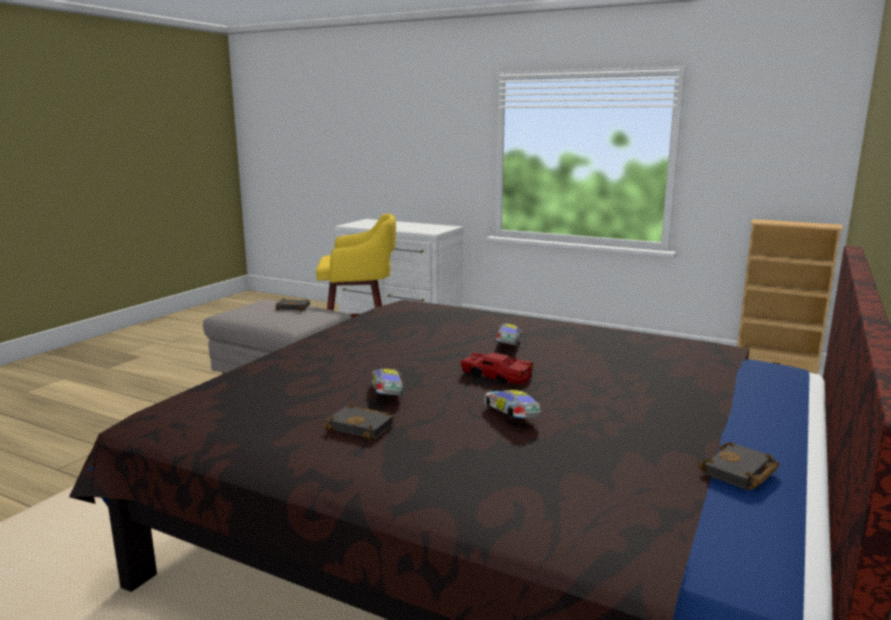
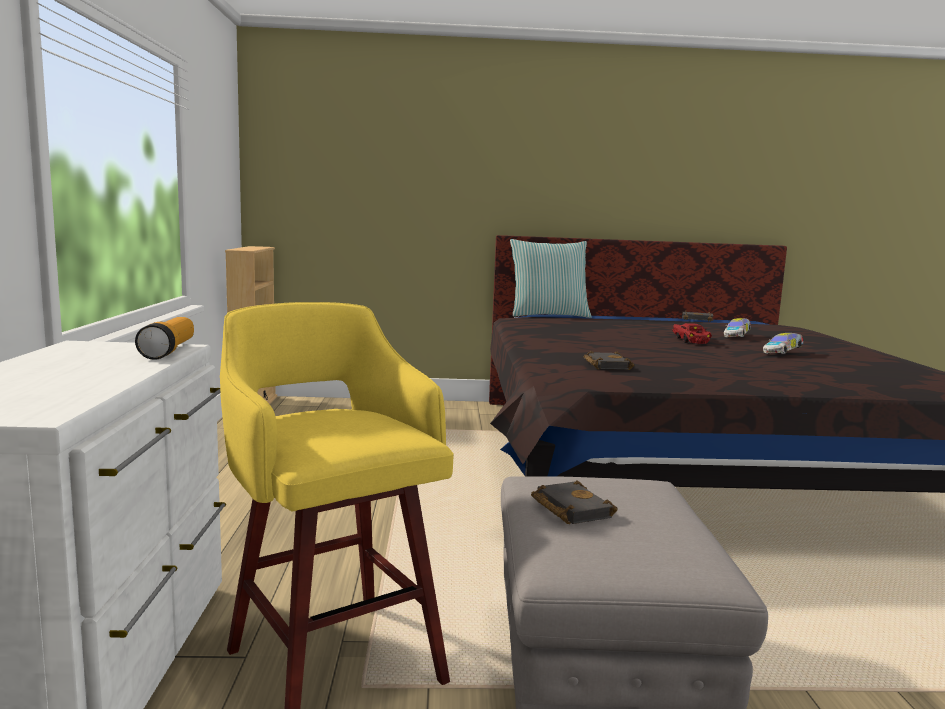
camera: 120 degrees left, 5 degrees down
(363, 427) = (830, 352): black book -> black book (605, 365)
(424, 231) = (169, 351): none -> flashlight
(508, 344) = (621, 342): toy car -> none
(756, 368) = (548, 315): none -> pillow

